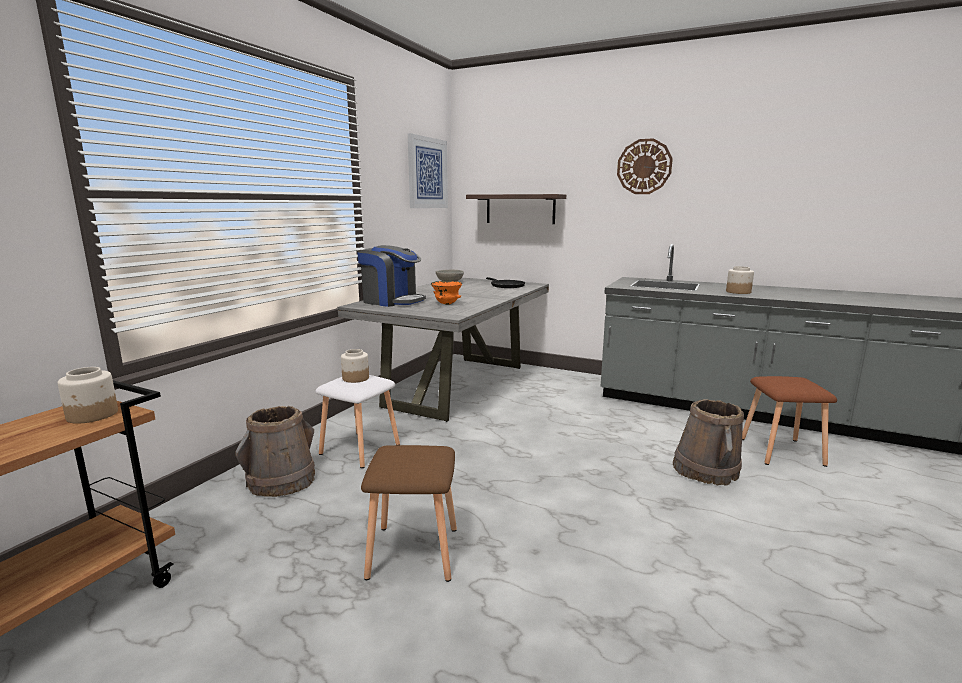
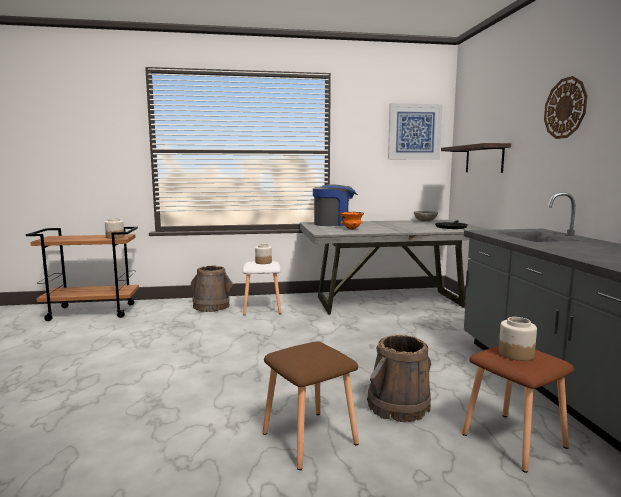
camera: 55 degrees right, 5 degrees down
(392, 301) = (334, 224): coffee machine -> coffee machine turned 90 degrees counterclockwise
(413, 551) = (179, 346): brown stool -> brown stool (310, 437)
(738, 292) = (573, 249): jar -> jar (515, 354)

